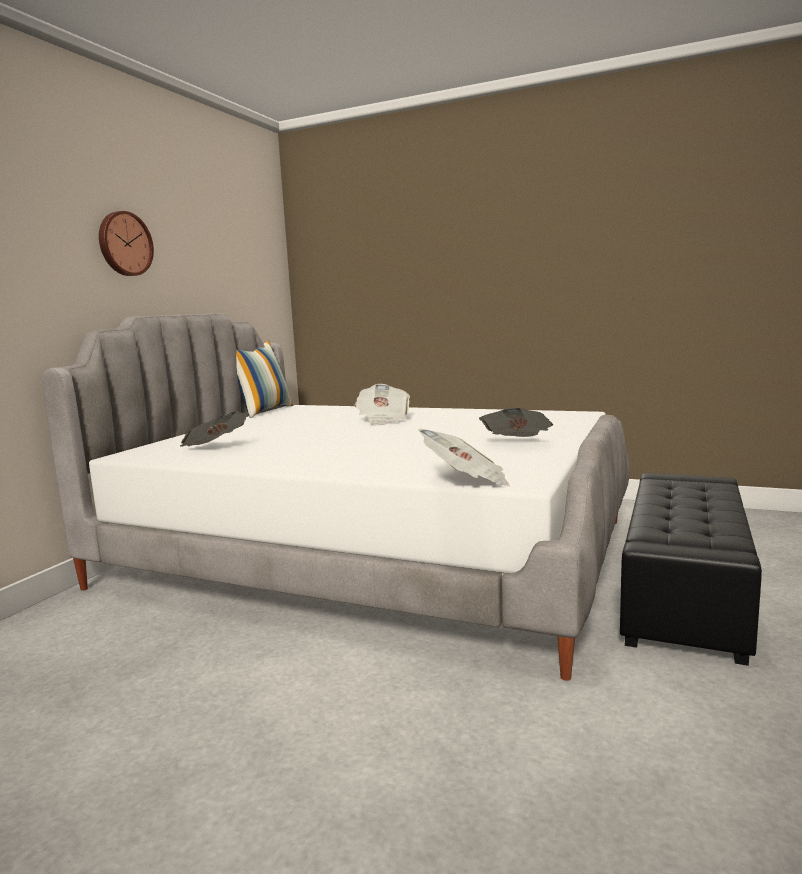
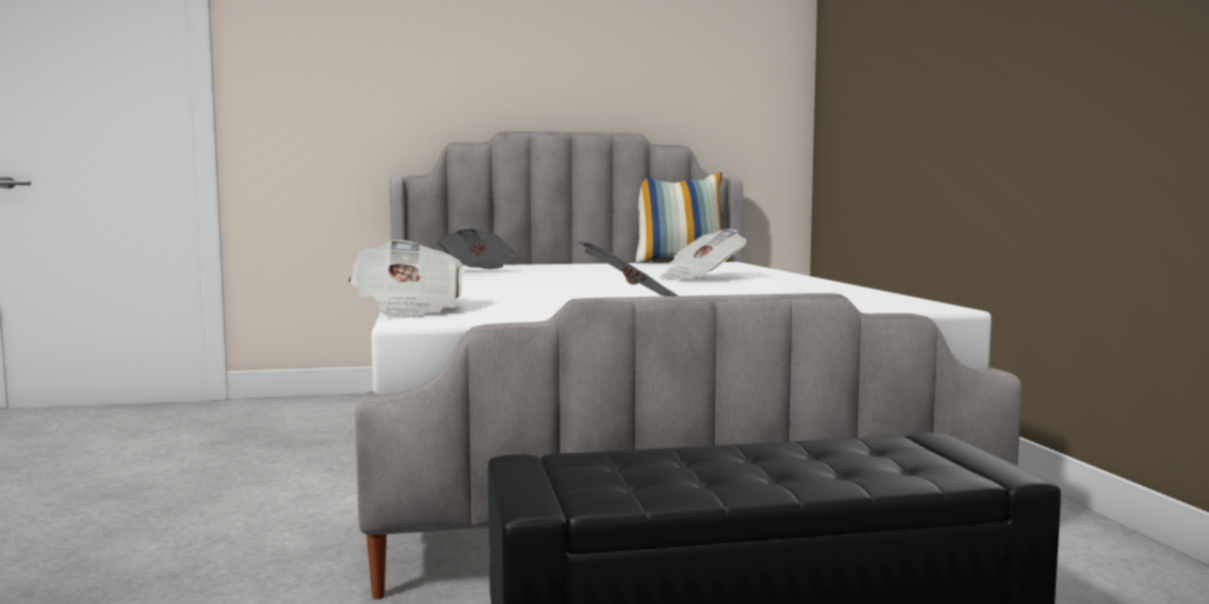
camera: 55 degrees right, 5 degrees down
(124, 244) = (519, 55): wall clock -> none

